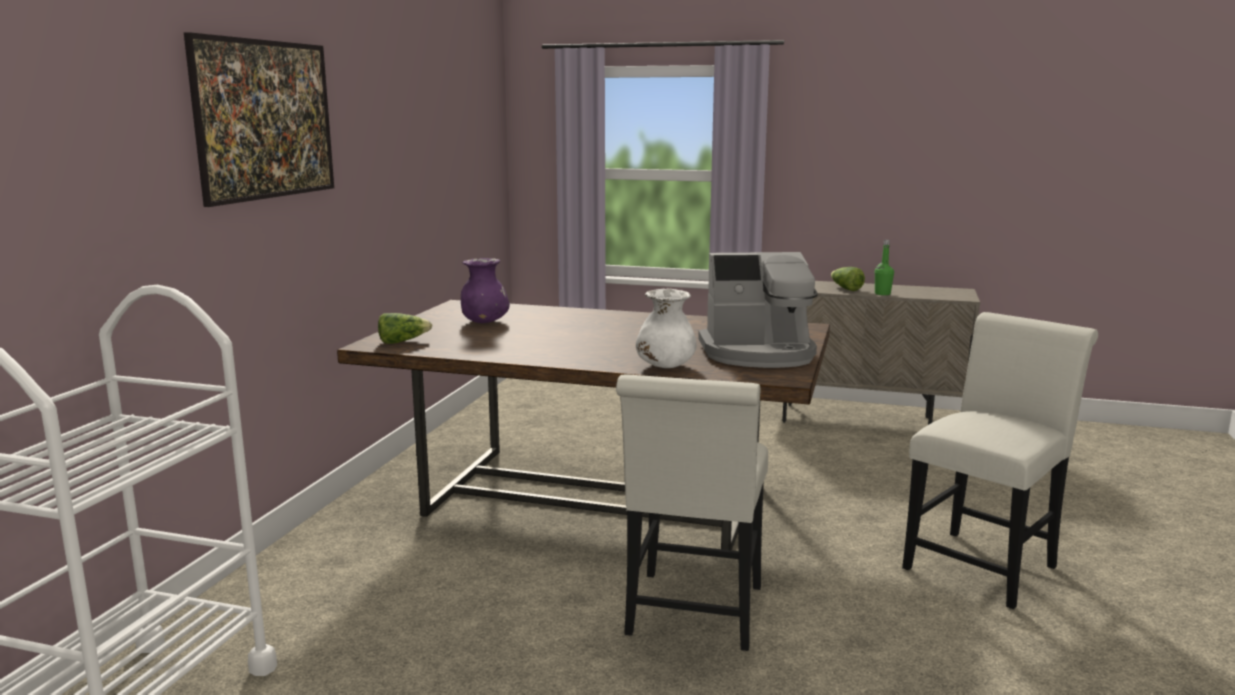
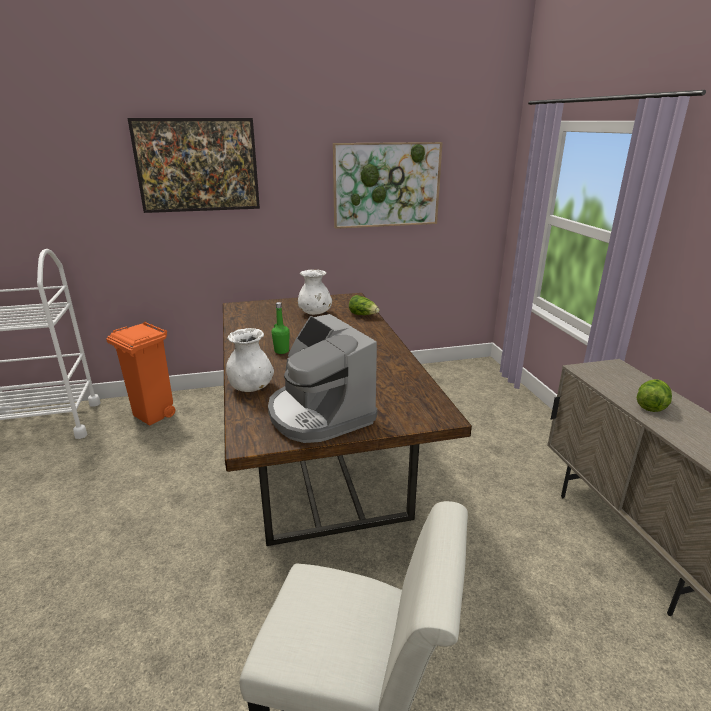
camera: 60 degrees right, 10 degrees up
(305, 591) = (154, 415): none -> orange trash can
(403, 341) = (250, 309): lettuce -> lettuce (363, 315)
(431, 147) = (386, 185): none -> picture
(484, 322) = (315, 313): purple vase -> white vase
(693, 616) = (171, 556): white chair -> none
(882, 294) = (668, 430): green bottle -> green bottle (281, 351)

